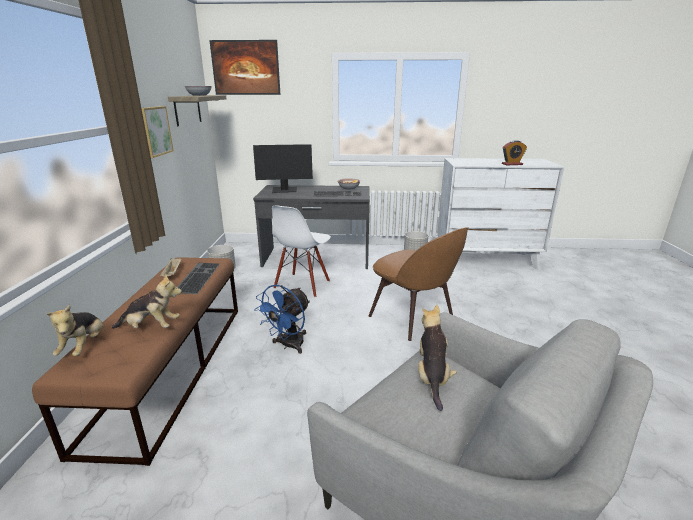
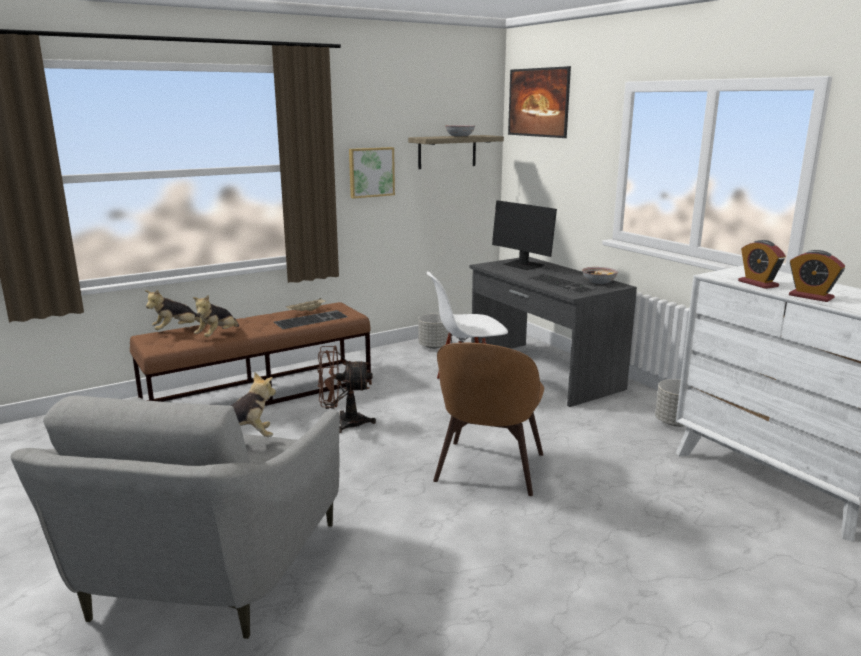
camera: 55 degrees right, 5 degrees down
(151, 327) = (217, 335): plush toy -> plush toy turned 60 degrees clockwise
(288, 346) = (343, 423): blue fan -> brown fan
(482, 164) = (758, 284): none -> alarm clock

